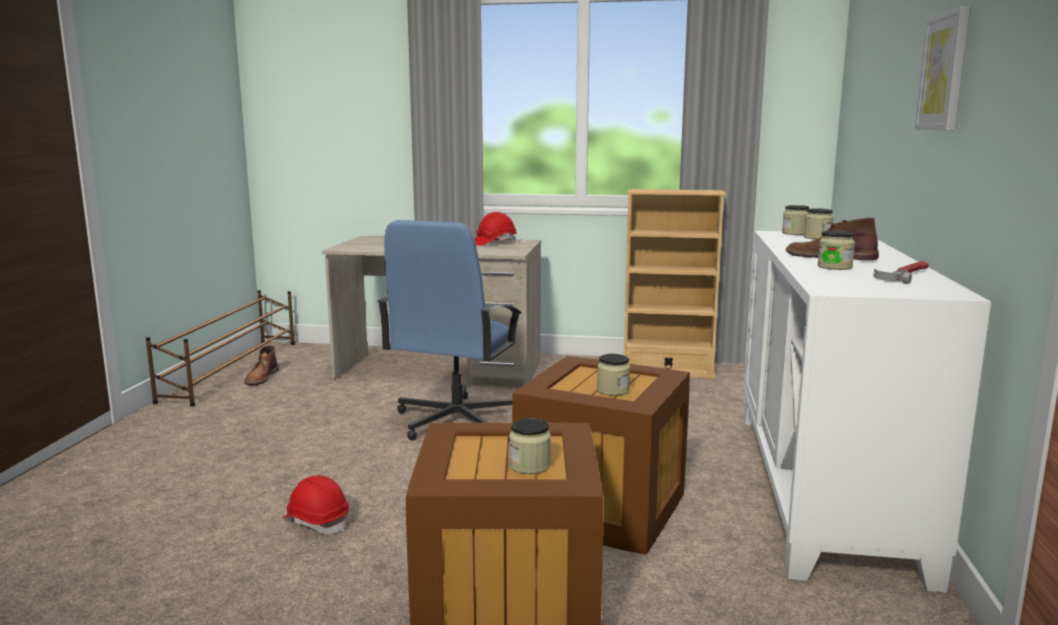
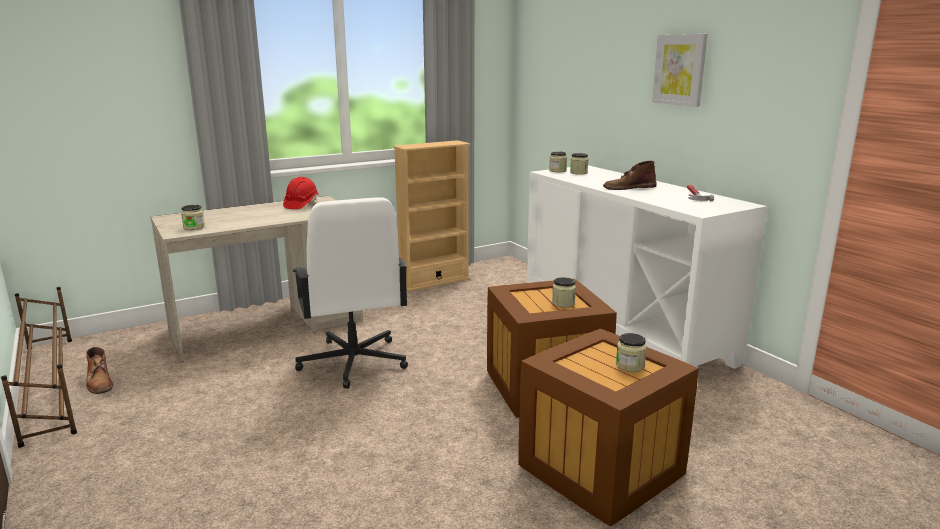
camera: 40 degrees left, 5 degrees up
(316, 522) = (389, 475): red hard hat -> none
(455, 421) = (353, 362): blue office chair -> white office chair
(834, 267) = (653, 195): jar -> jar (194, 227)

